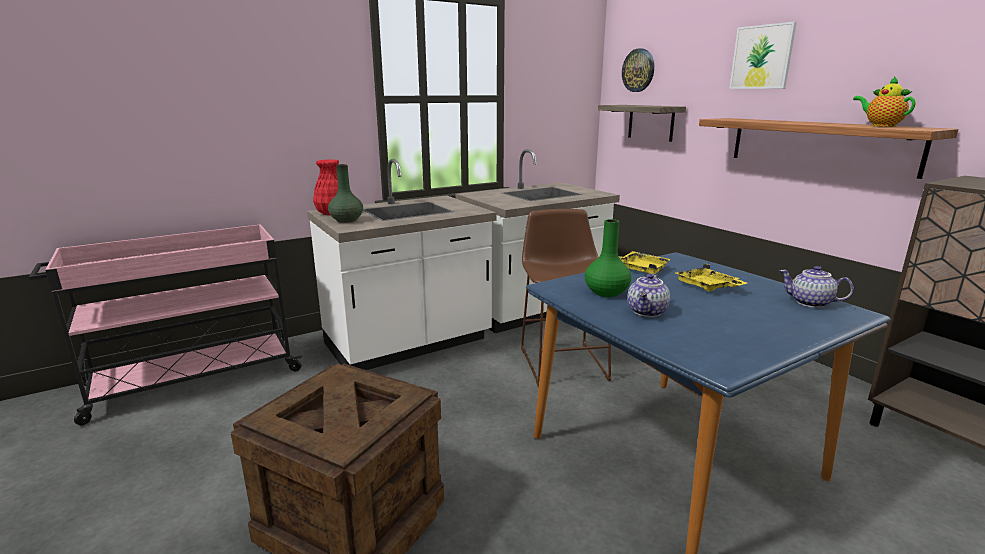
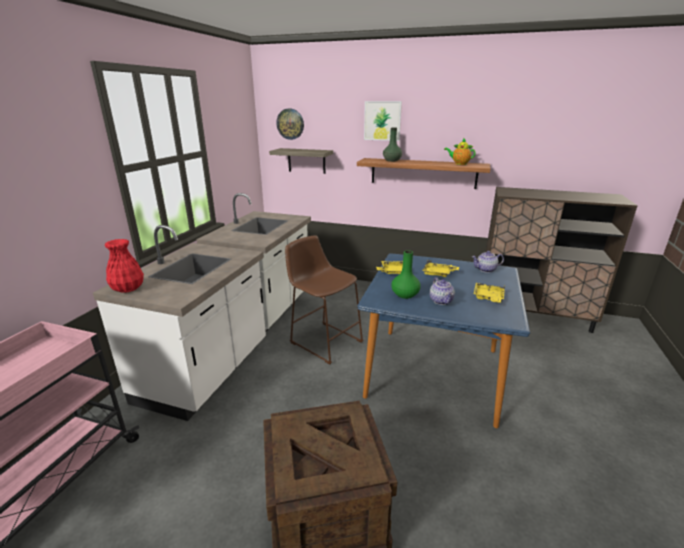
camera: 40 degrees left, 5 degrees up
(346, 220) = (159, 292): green vase -> green vase (391, 160)
(738, 331) = (488, 298): none -> yellow tray

